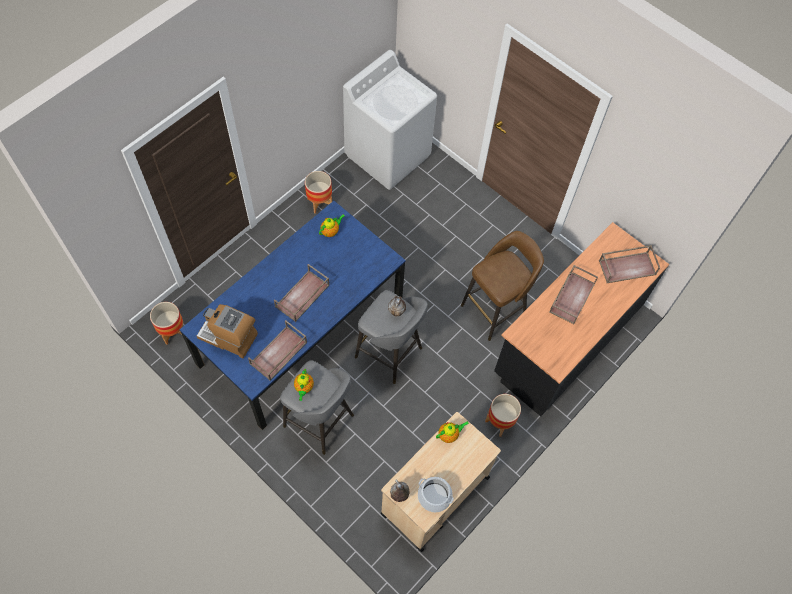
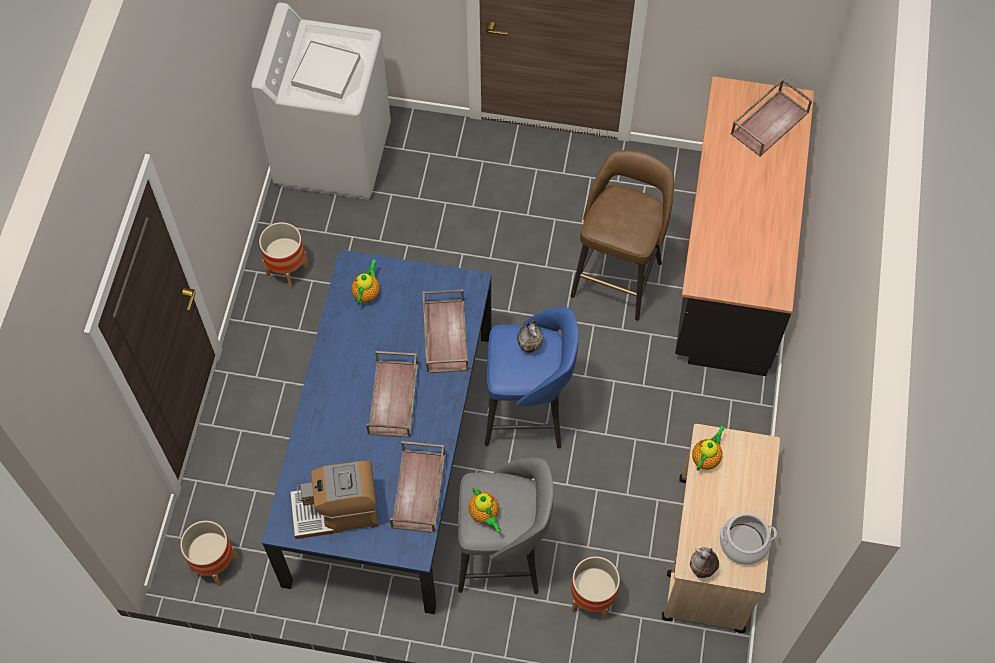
camera: 30 degrees left, 0 degrees up
(390, 354) = (527, 413): grey stool -> blue stool
(391, 100) = (326, 72): none -> white tray
(499, 422) = (722, 413): planter -> planter (592, 599)
(571, 297) = (731, 198): brown tray -> brown tray (444, 335)

